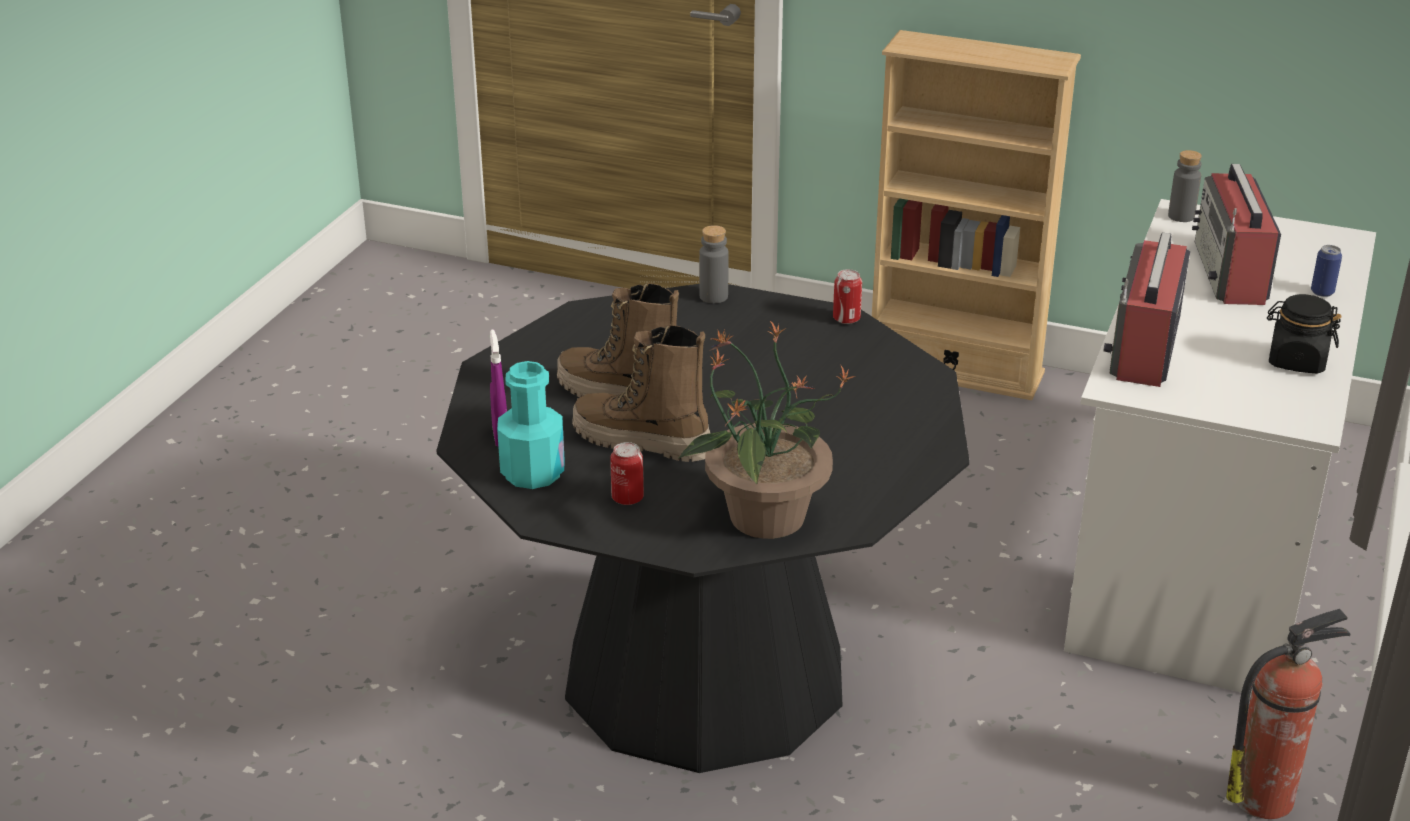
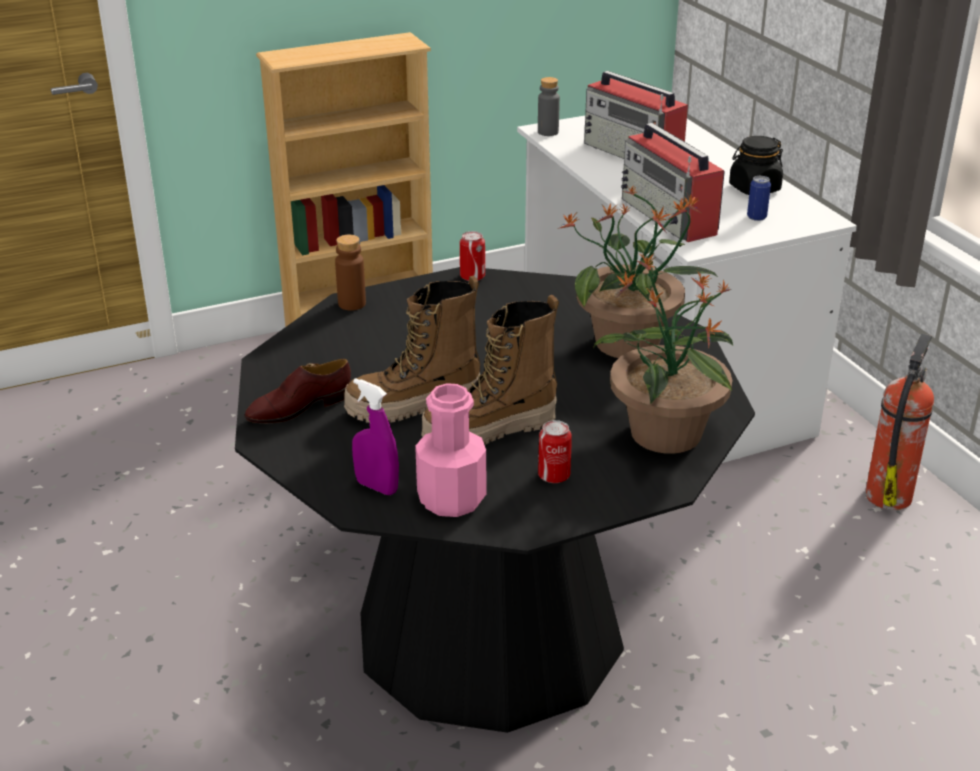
camera: 45 degrees left, 0 degrees up
(533, 473) = (451, 499): turquoise bottle -> pink bottle
(545, 356) = (298, 407): none -> brown shoe
(713, 296) = (352, 304): grey bottle -> brown bottle
(874, 435) = (629, 343): none -> potted plant
(1322, 292) = (697, 145): can -> can (756, 217)

